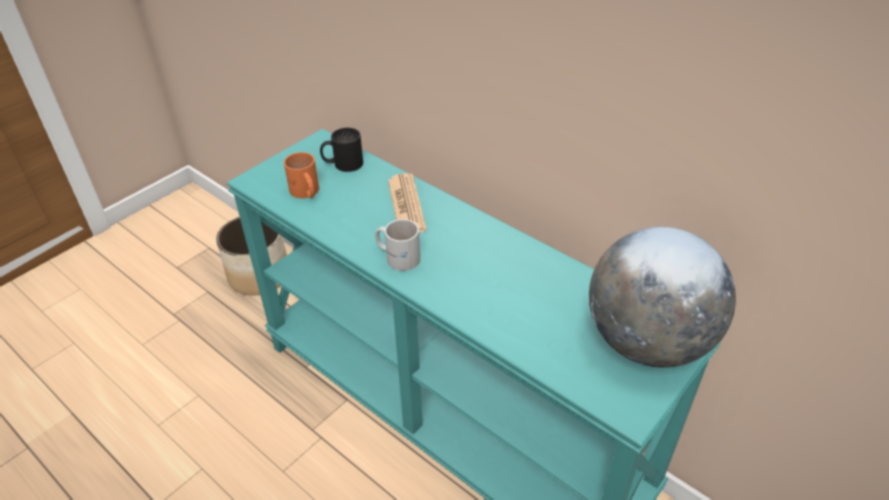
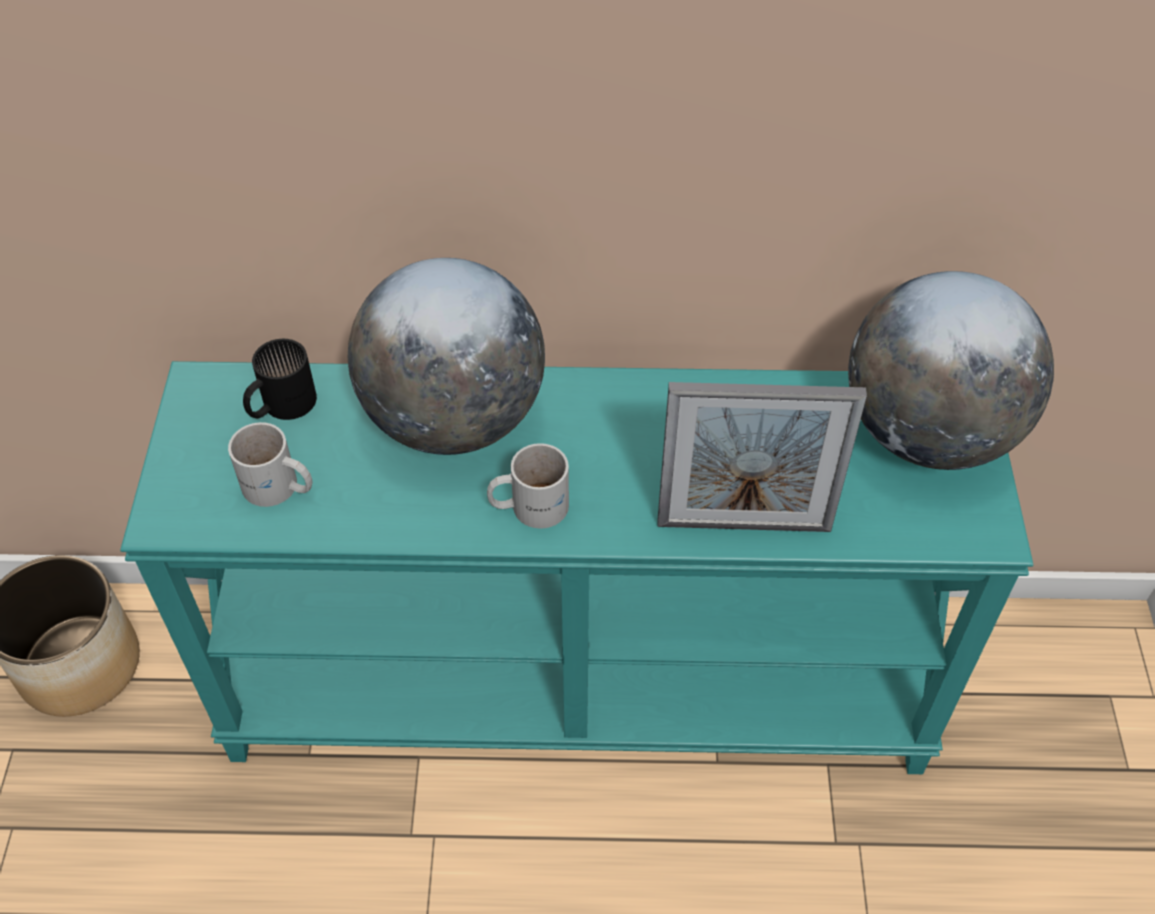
camera: 40 degrees left, 10 degrees up
(305, 193) = (278, 489): orange mug -> white mug
(406, 204) = (453, 418): newspaper -> globe
(491, 324) = (743, 525): none -> picture frame

